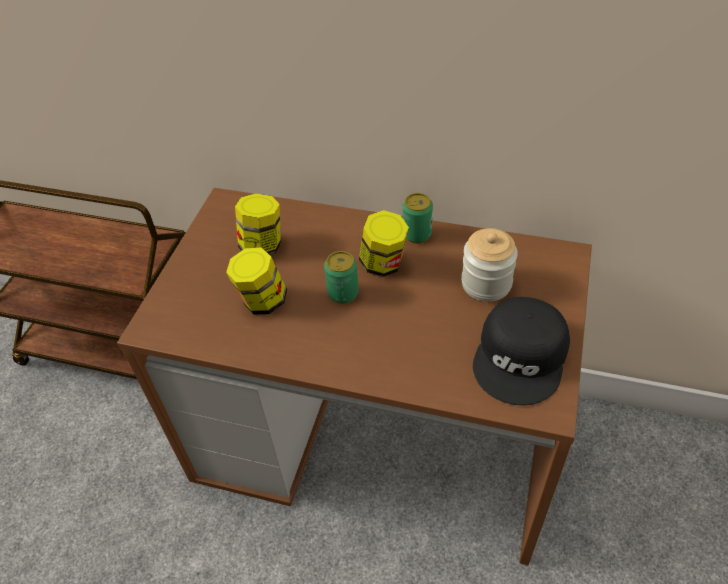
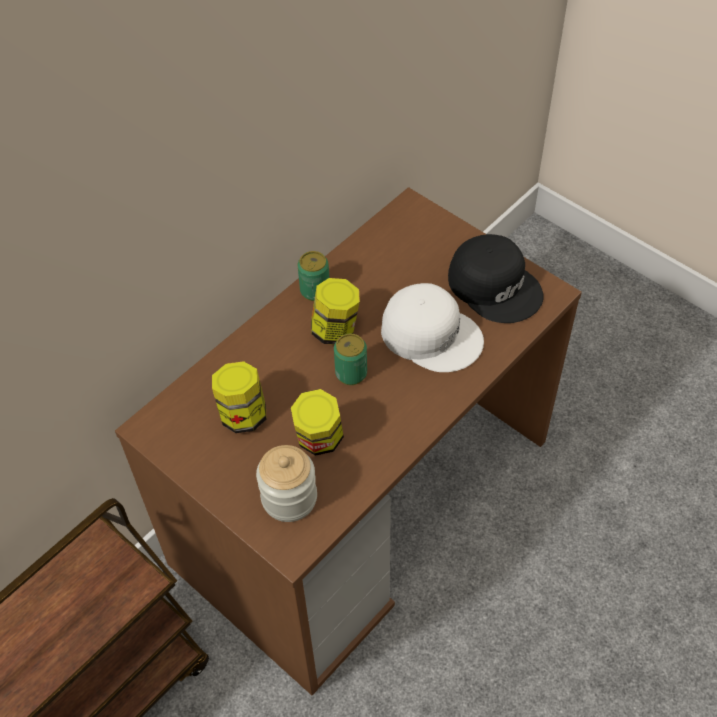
camera: 65 degrees left, 5 degrees up
(424, 331) = (431, 334): none -> white cap
(486, 283) = (406, 271): jar -> jar (289, 498)

